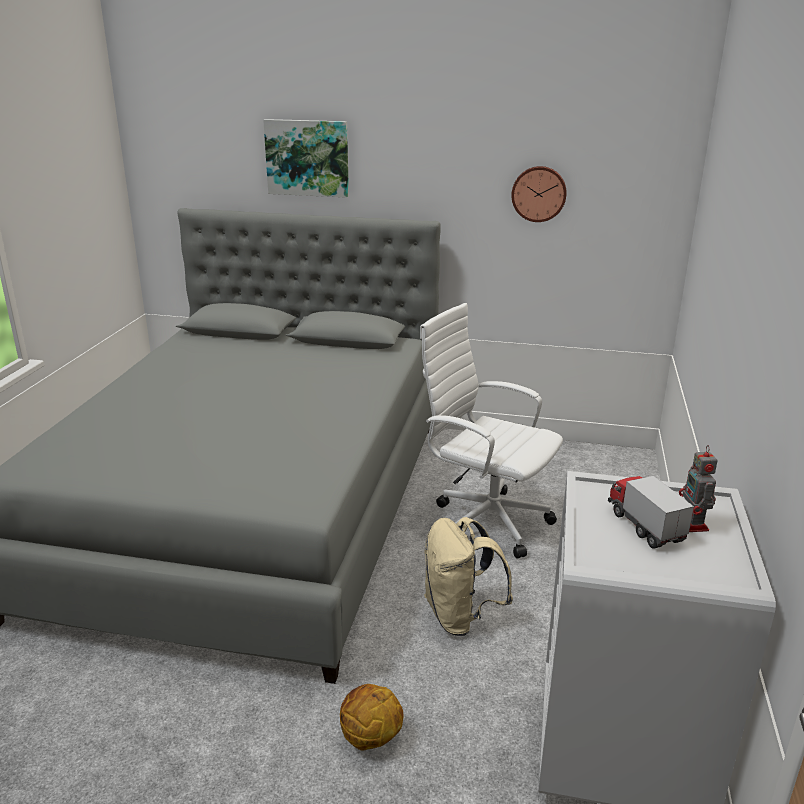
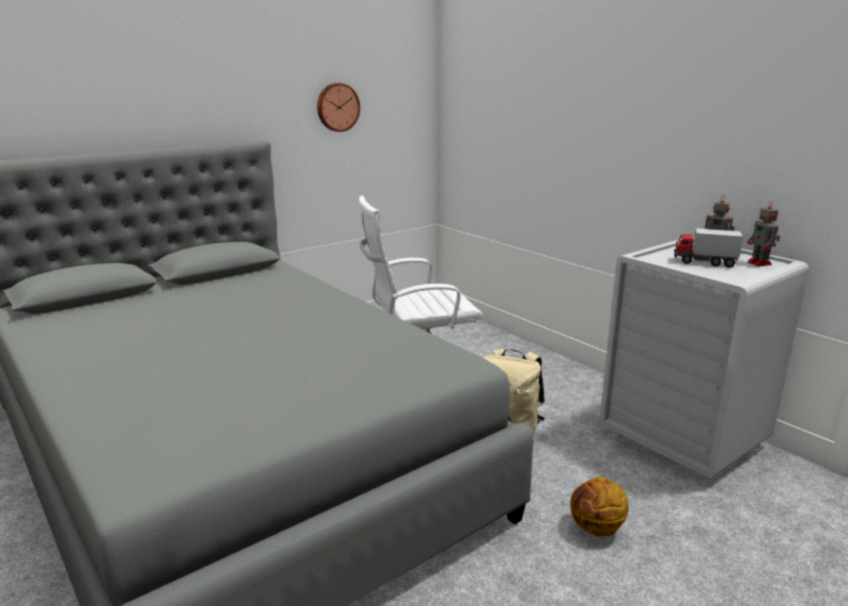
camera: 50 degrees left, 5 degrees down
(307, 158) = (113, 88): picture -> none
(711, 566) = (760, 263): none -> toy robot

